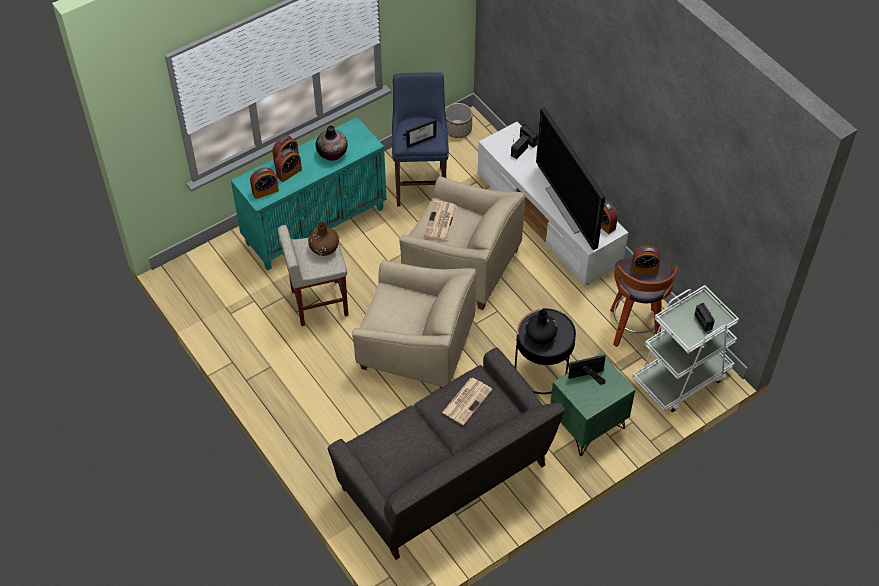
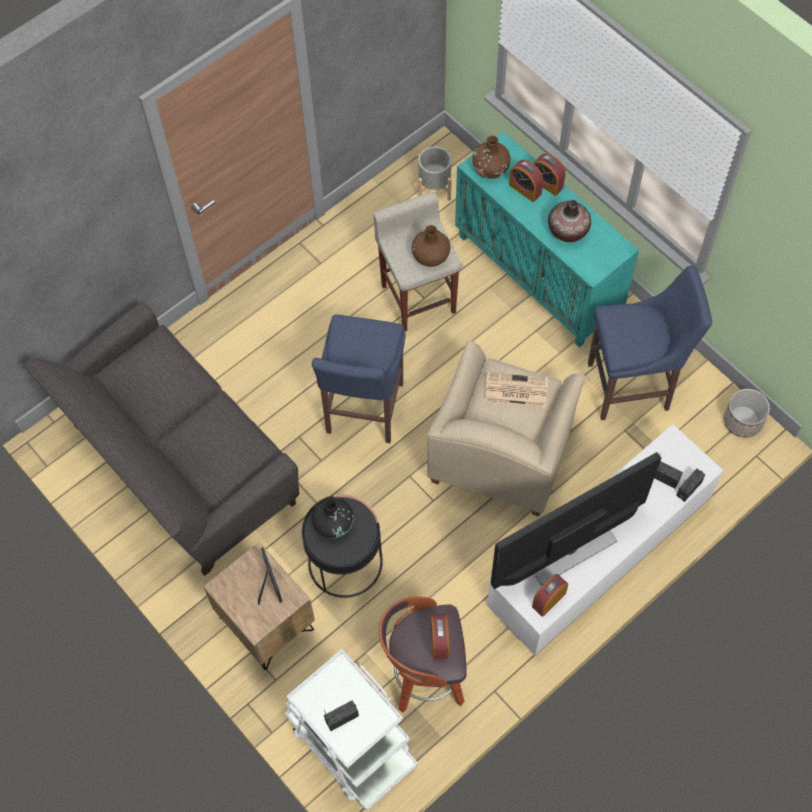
camera: 85 degrees right, 10 degrees up
(215, 282) = (434, 187): none -> grey planter
(265, 191) = (490, 169): alarm clock -> brown vase
(416, 348) = (363, 412): beige armchair -> blue stool
(420, 139) = (622, 333): picture frame -> none
(467, 400) = (221, 443): newspaper -> none
(587, 425) = (265, 623): green nightstand -> brown nightstand

